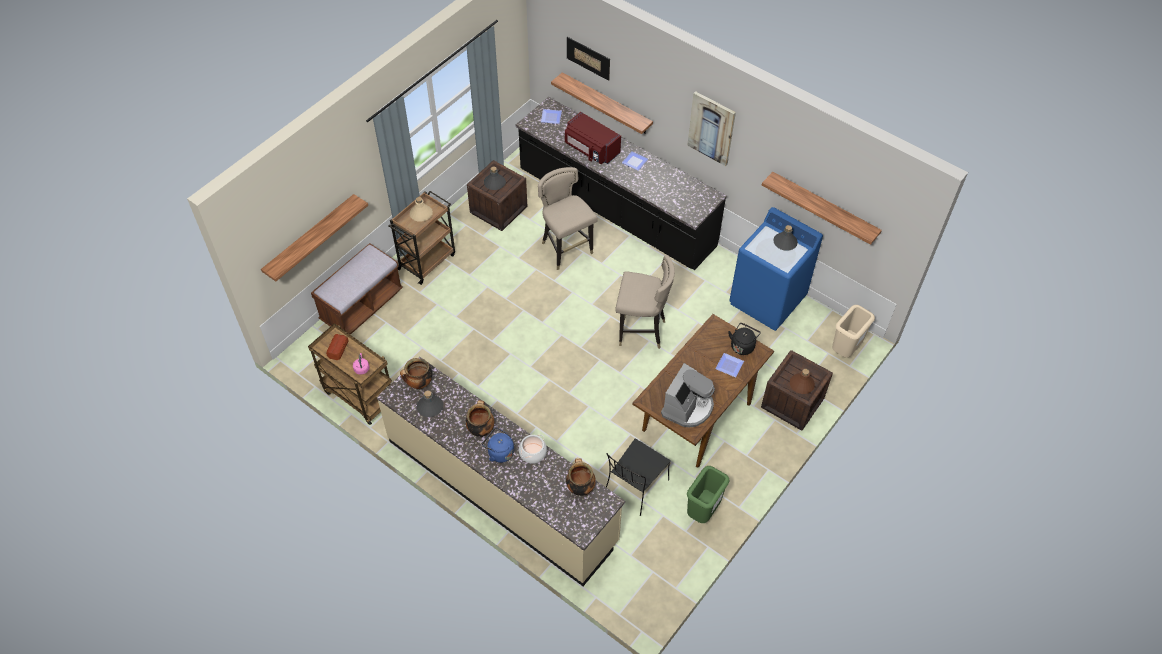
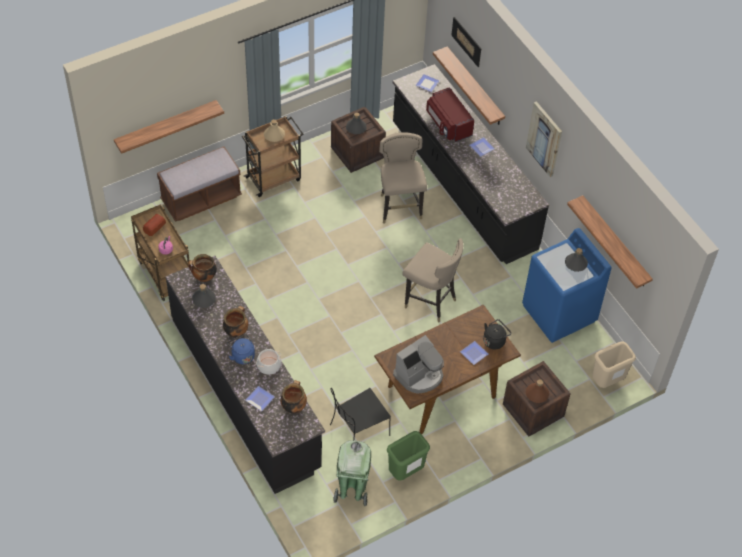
camera: 20 degrees right, 0 degrees up
(501, 490) = (245, 392): beige counter -> black counter
(542, 492) = (261, 399): none -> plate
(659, 551) = (352, 490): none -> green trash can

